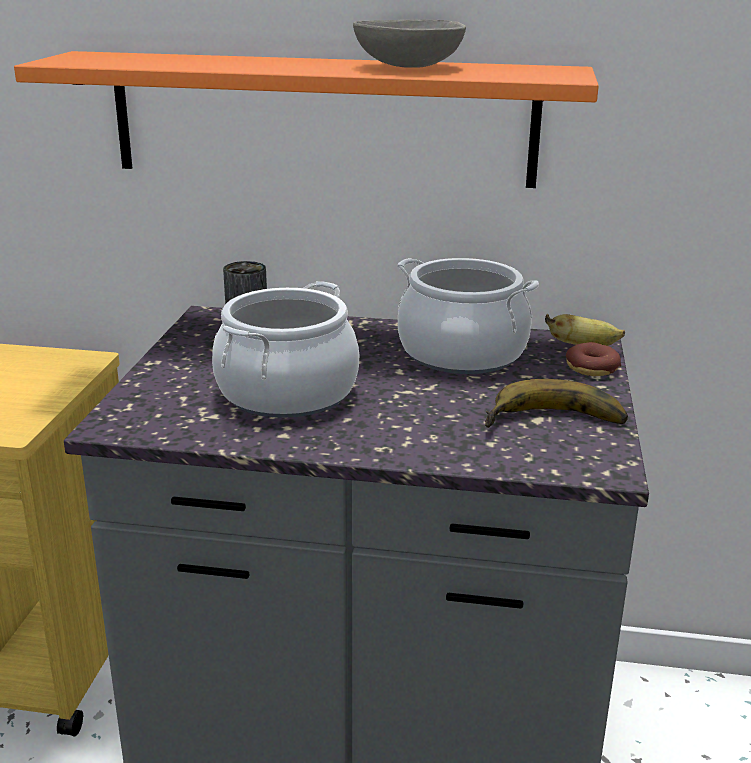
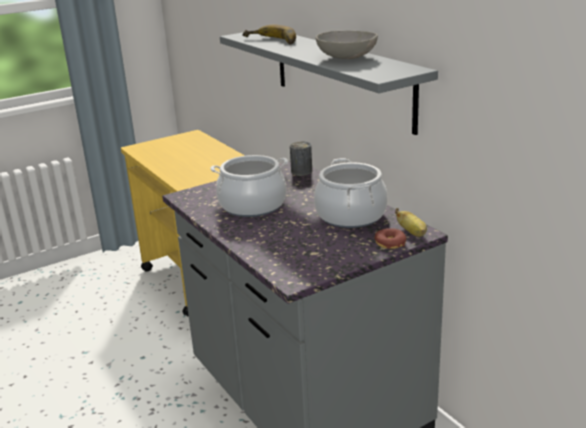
camera: 50 degrees right, 0 degrees up
(322, 119) = (340, 77): orange shelf -> grey shelf
(556, 424) = (315, 257): banana -> banana (270, 41)

